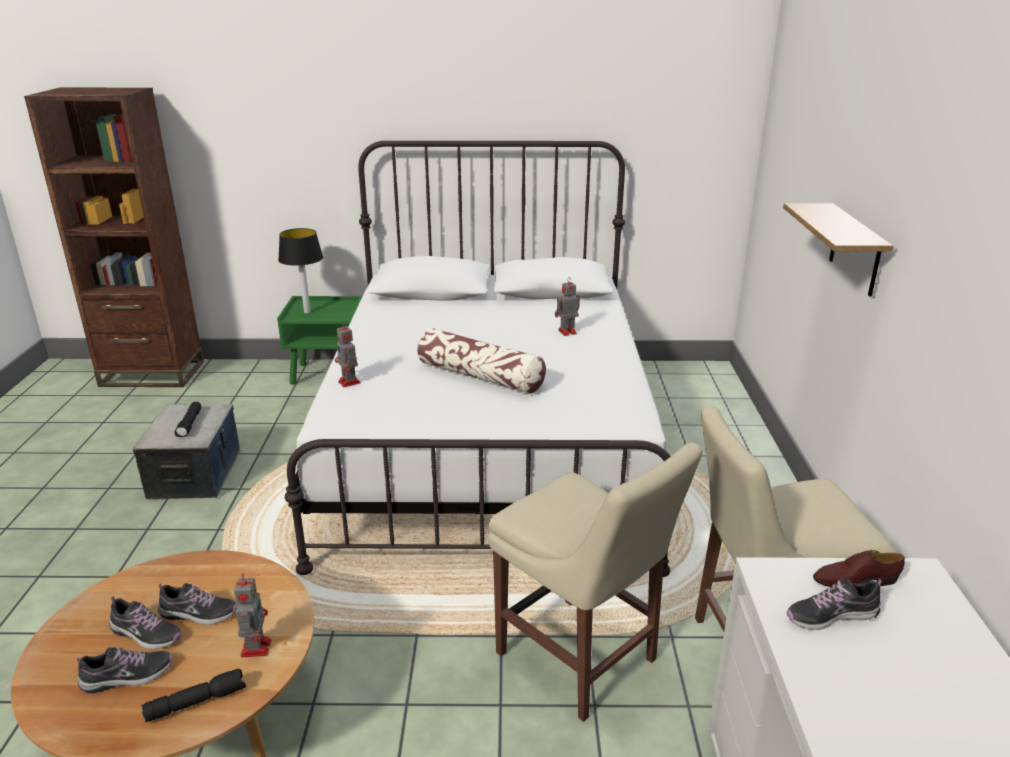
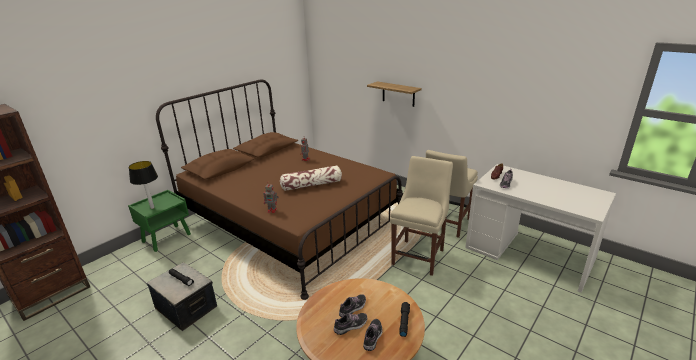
camera: 50 degrees left, 0 degrees up
(256, 647) = (387, 299): toy robot -> none
(489, 446) = (289, 223): white bed -> brown bed
(581, 661) = (419, 255): beige chair -> beige chair turned 60 degrees counterclockwise

